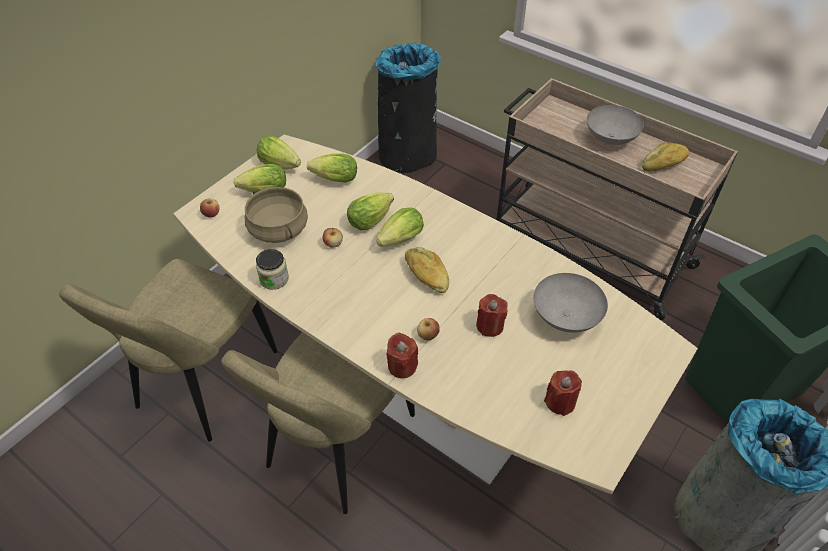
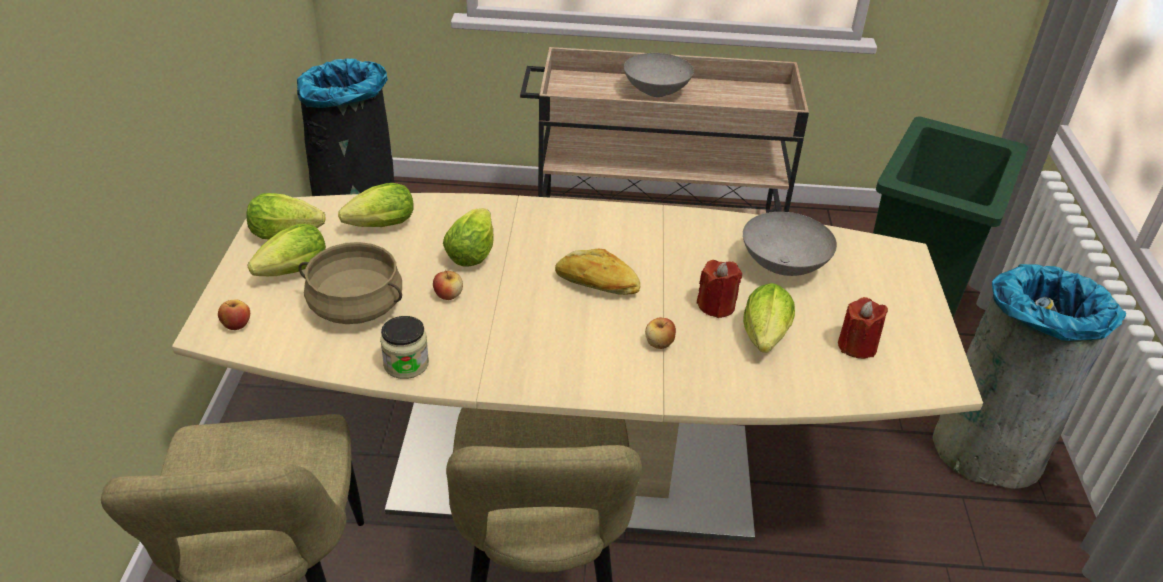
camera: 35 degrees left, 10 degrees down
(399, 241) = (529, 262): lettuce -> lettuce (764, 340)
(402, 366) = (662, 388): red candle -> none
(664, 164) = (730, 99): bread -> none

